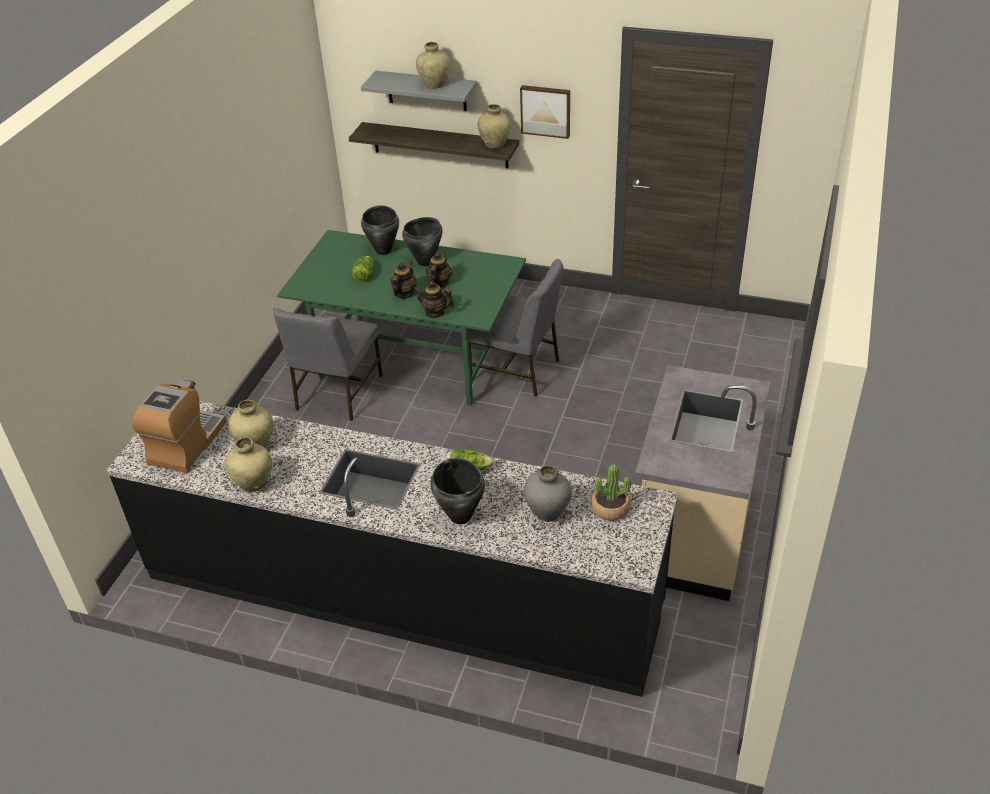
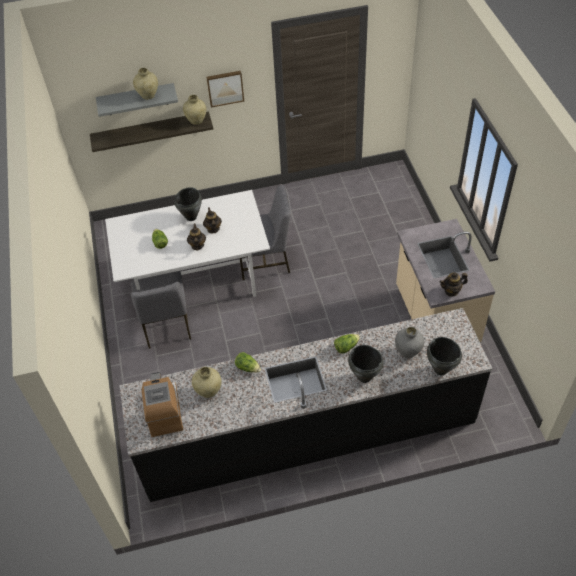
camera: 30 degrees left, 10 degrees up
(254, 484) = (230, 416): beige vase -> none
(325, 439) = (248, 367): none -> lettuce
(384, 250) = (157, 219): black cooking pot -> black cooking pot (441, 369)
(411, 359) = (195, 281): green dining table -> white dining table
(435, 312) = (227, 251): teapot -> teapot (451, 291)
(610, 508) = (437, 333): potted plant -> none

